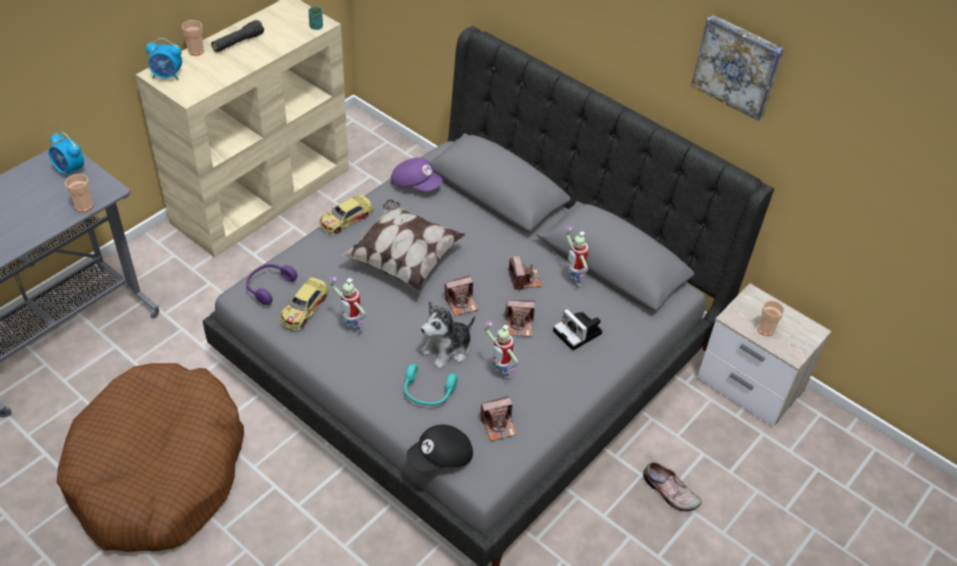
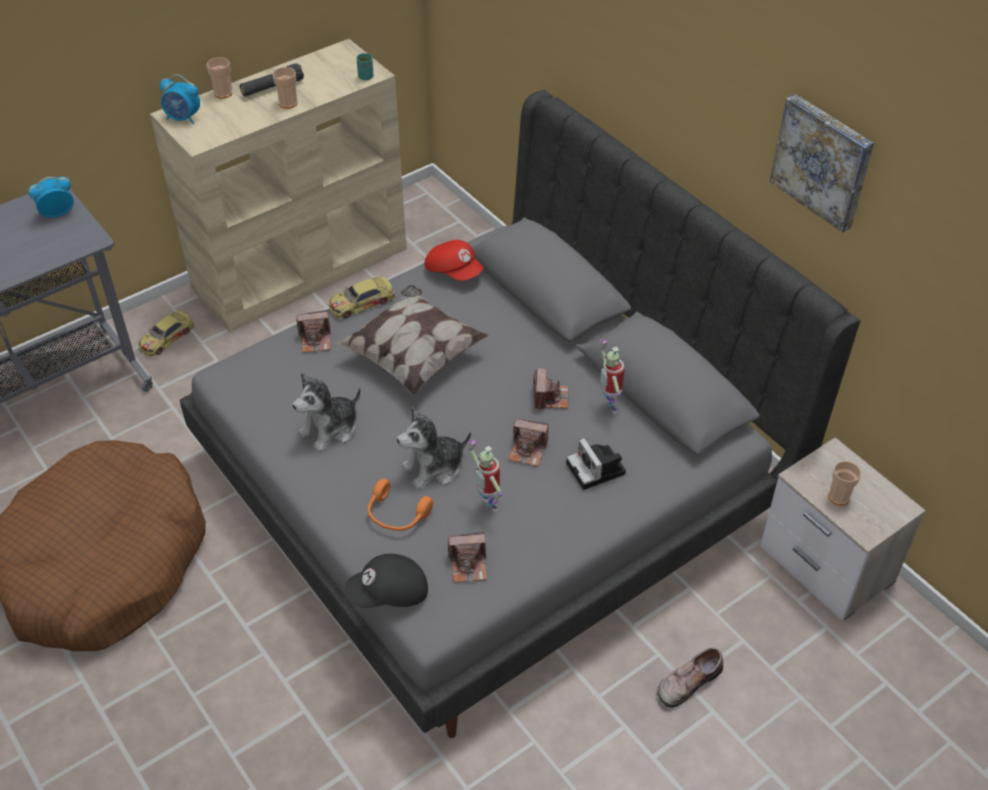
camera: 15 degrees right, 0 degrees up
(70, 170) = (57, 213): alarm clock -> alarm clock turned 105 degrees clockwise
(84, 206) = (59, 254): cup -> cup (288, 103)
(268, 286) = (251, 369): purple headphones -> none
(304, 307) = (284, 398): toy car -> toy car (166, 338)
(351, 329) = (330, 429): toy robot -> plush toy
(416, 184) = (454, 271): purple cap -> red cap
(427, 392) = (396, 515): turquoise headphones -> orange headphones
(461, 303) = (466, 416): camera -> camera (316, 340)
(669, 492) = (687, 681): shoe -> shoe turned 90 degrees clockwise

